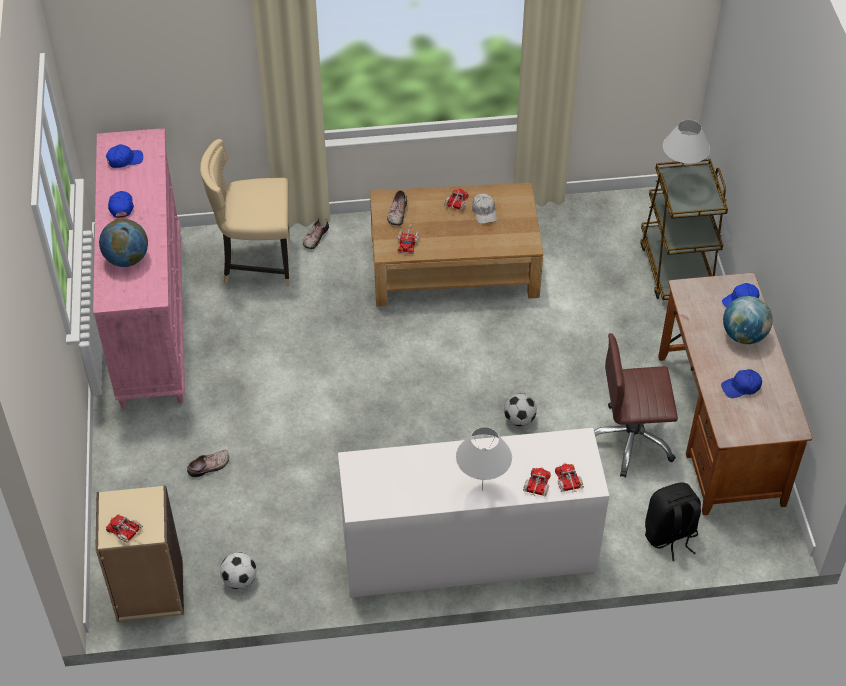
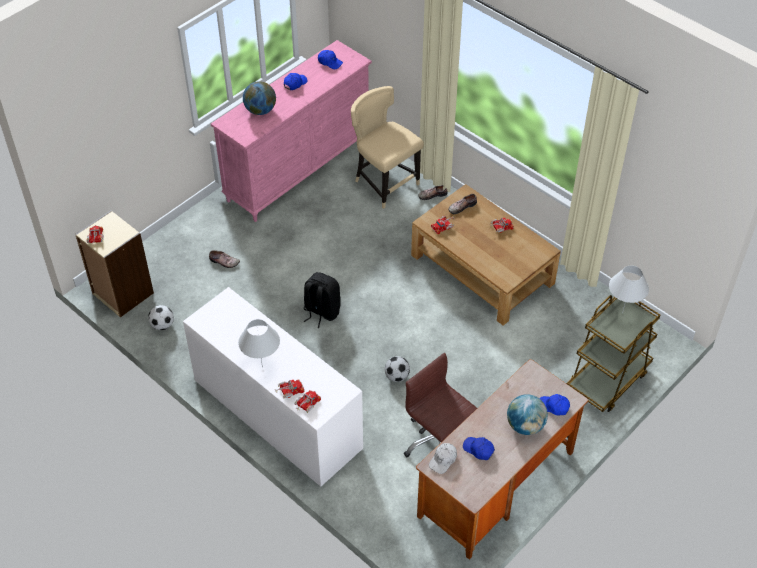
camera: 50 degrees right, 0 degrees up
(484, 212) = (509, 244): white cap -> white cap (443, 460)
(670, 536) = (384, 509): black backpack -> black backpack (321, 312)

